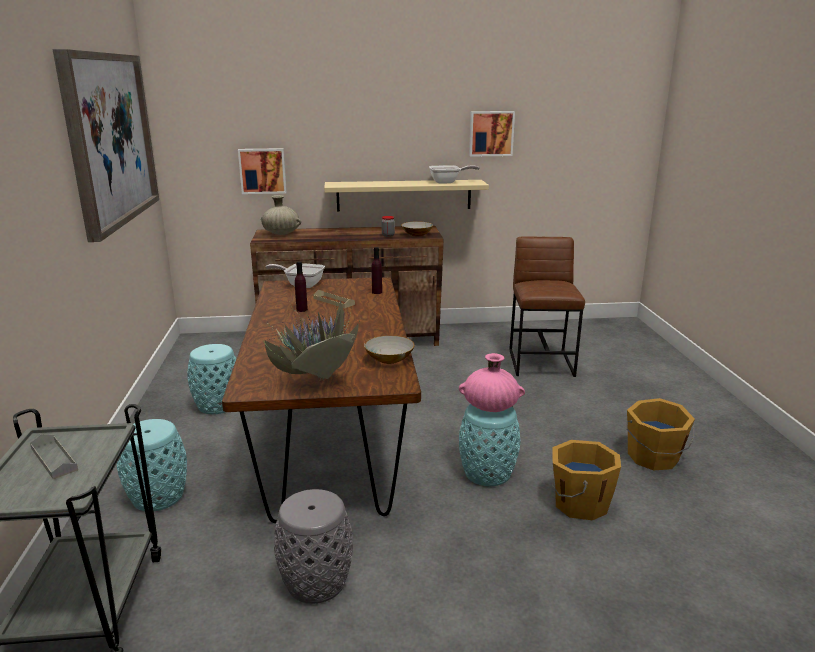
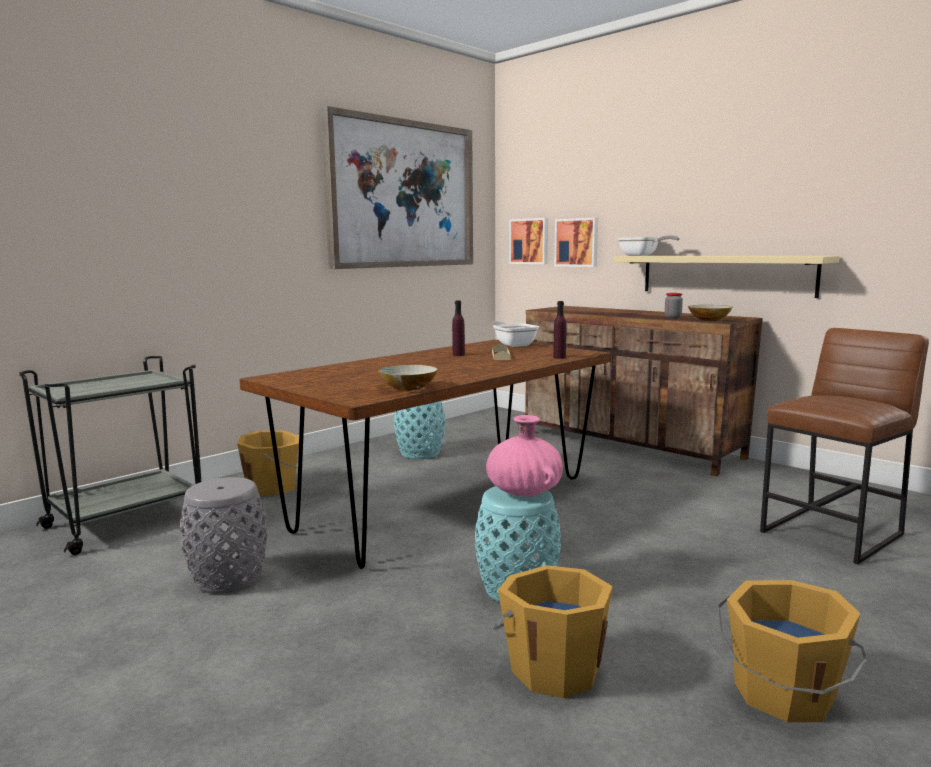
camera: 50 degrees right, 10 degrees down
(54, 459) = (121, 383): grey tray -> none
(158, 497) = (273, 487): turquoise stool -> orange bucket
(281, 233) = (574, 308): beige vase -> none
(316, 384) = (311, 385): potted plant -> none
(448, 182) = (774, 255): frying pan -> frying pan (642, 255)
(491, 133) = (858, 187): picture -> picture (529, 241)

